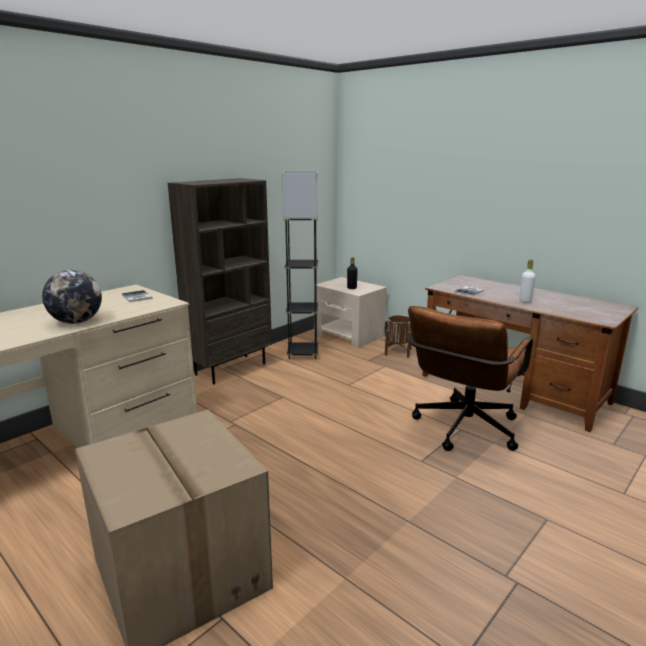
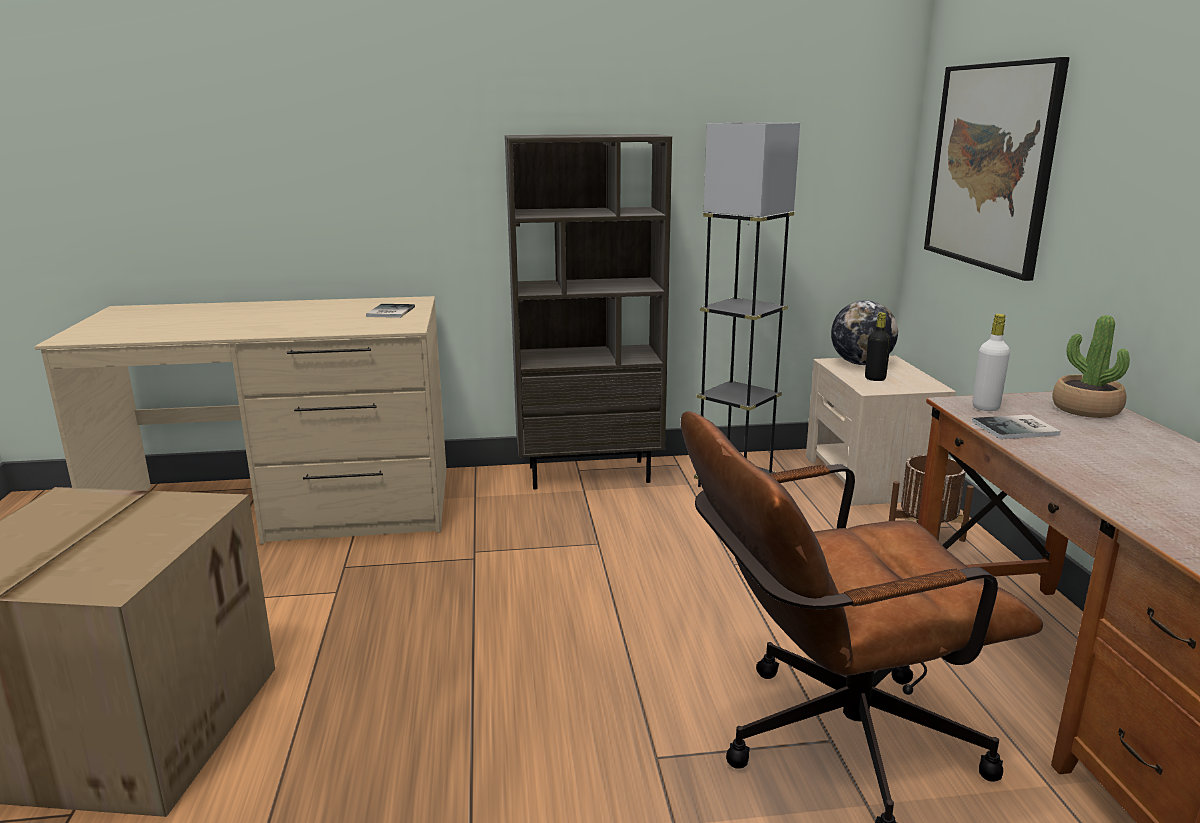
camera: 40 degrees right, 0 degrees up
(76, 322) = (257, 328): globe -> globe (861, 363)
(389, 187) = (991, 166): none -> picture
(473, 281) = (1086, 409): none -> potted plant
(525, 301) = (1125, 484): white bottle -> white bottle (985, 407)

